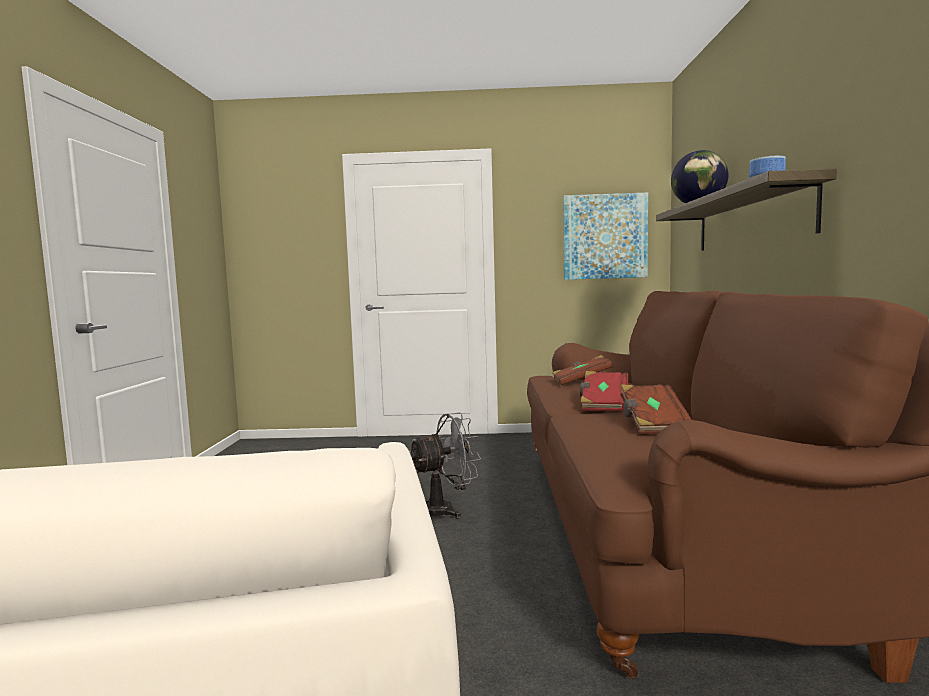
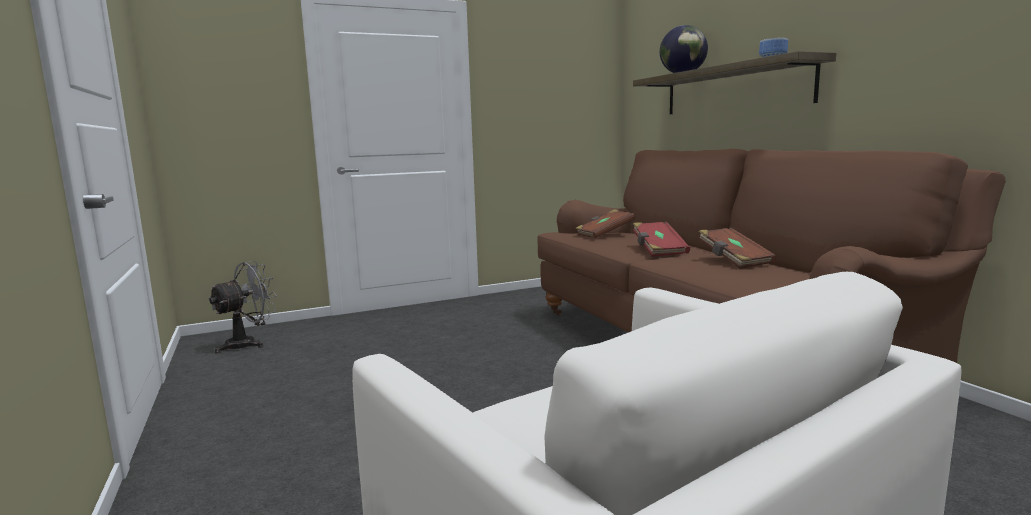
camera: 25 degrees left, 5 degrees up
(445, 510) = (516, 367): grey fan -> grey fan (248, 343)
(604, 236) = (570, 99): picture -> none

